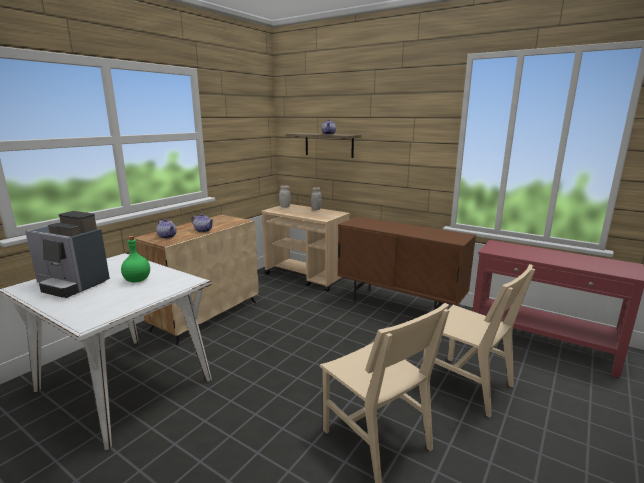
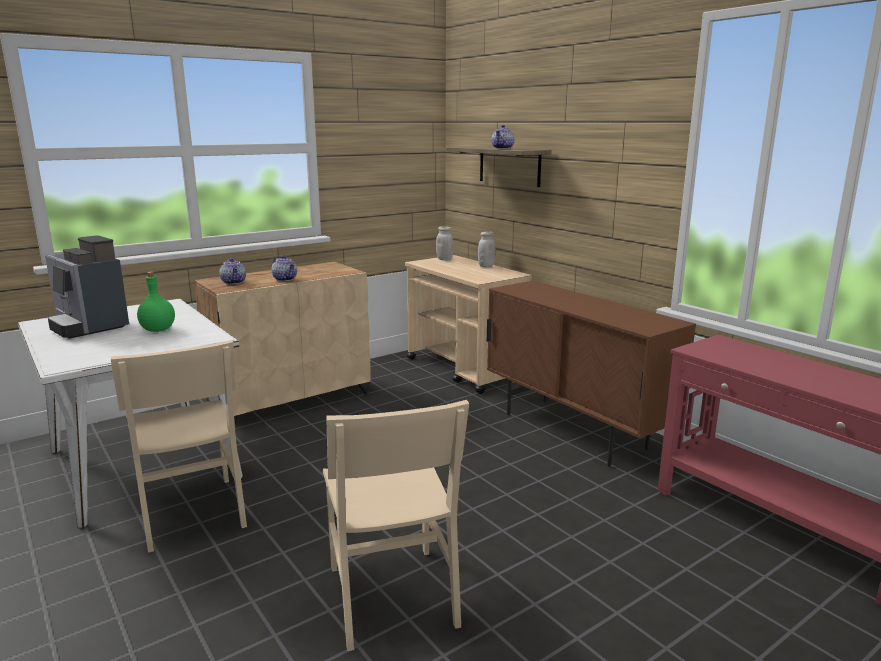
camera: 20 degrees right, 0 degrees up
(467, 385) = (589, 559): beige chair -> beige chair (191, 512)

